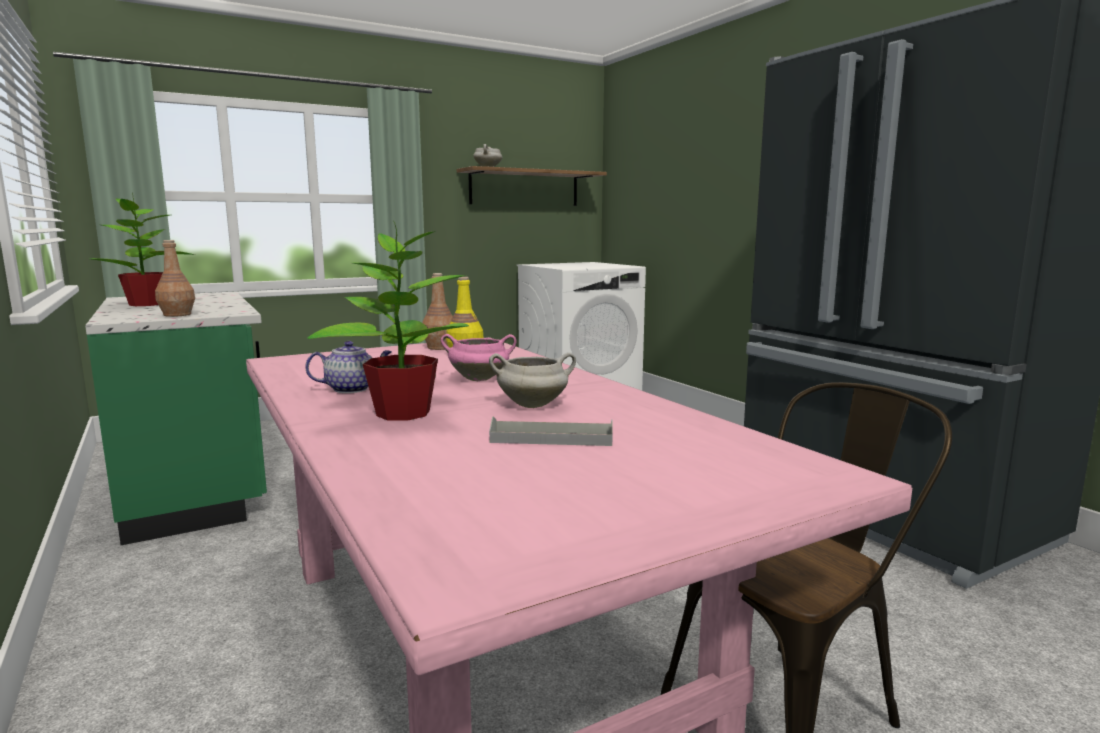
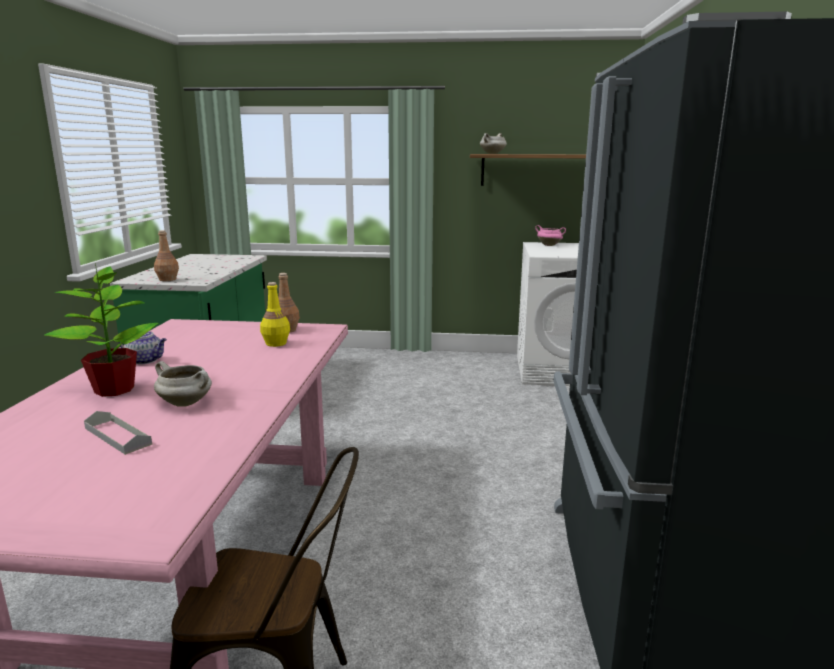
camera: 35 degrees right, 5 degrees up
(147, 304) = (185, 265): potted plant -> none
(480, 379) = (225, 369): pink cooking pot -> pink cooking pot (549, 245)

